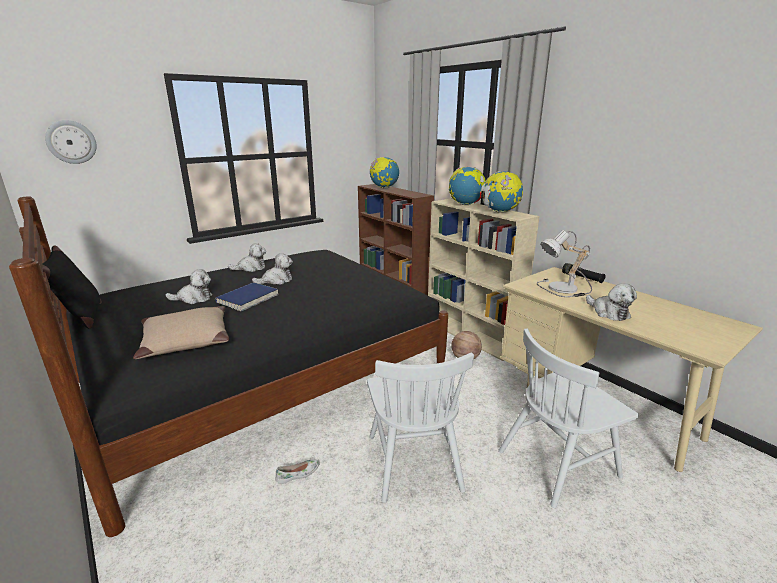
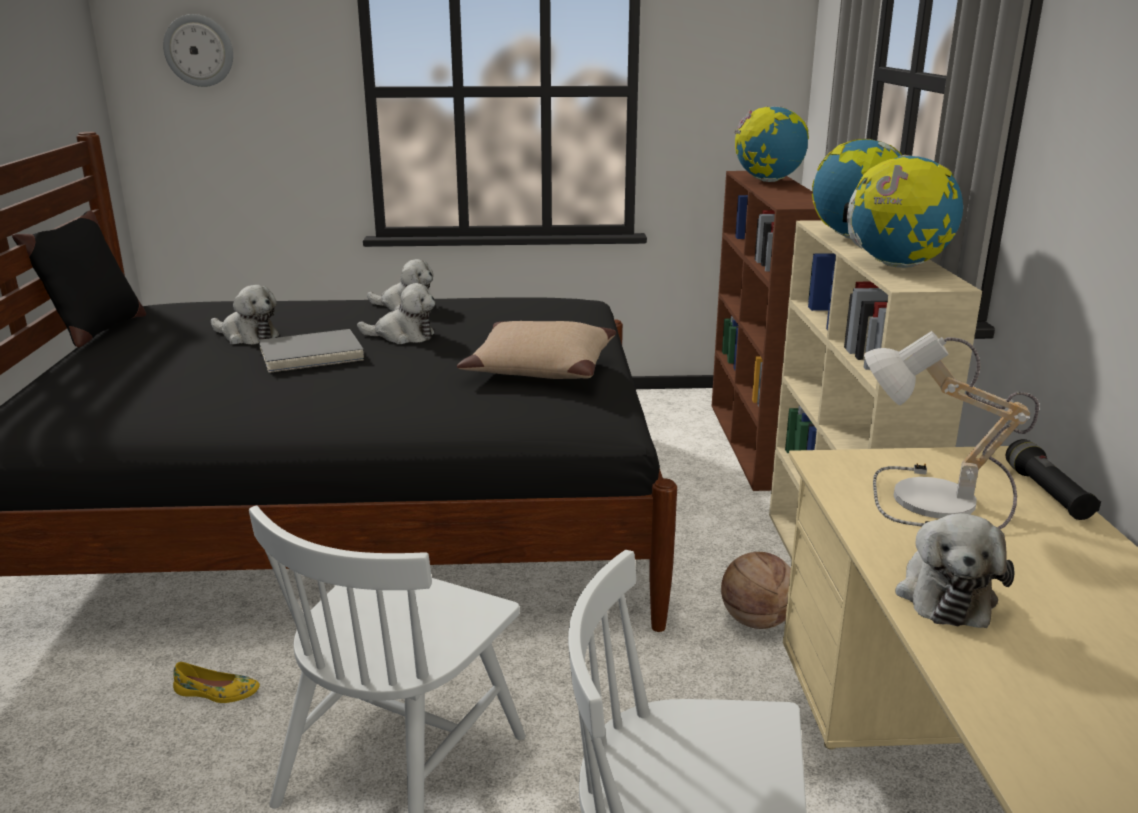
camera: 35 degrees right, 0 degrees up
(186, 341) = (137, 396): beige pillow -> beige pillow (540, 368)
(247, 299) = (311, 355): blue book -> grey book
(298, 474) = (217, 693): white shoe -> yellow shoe

